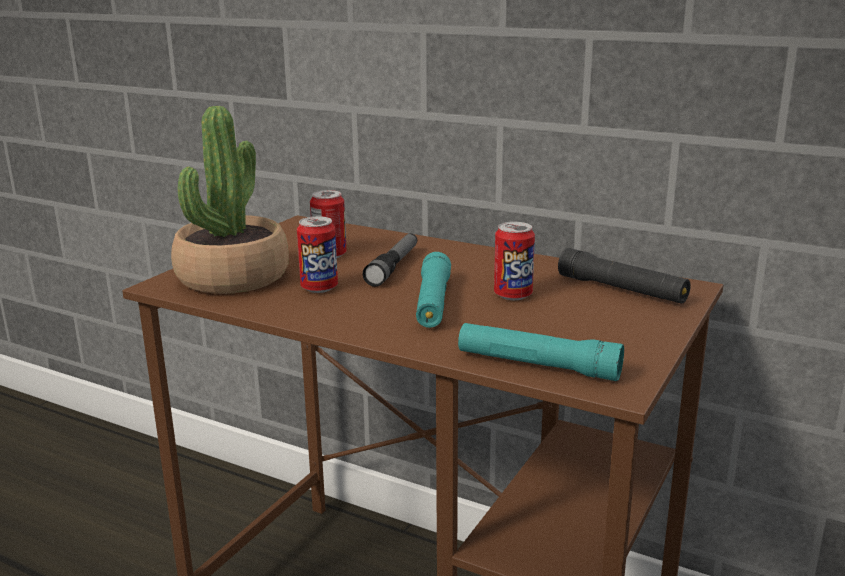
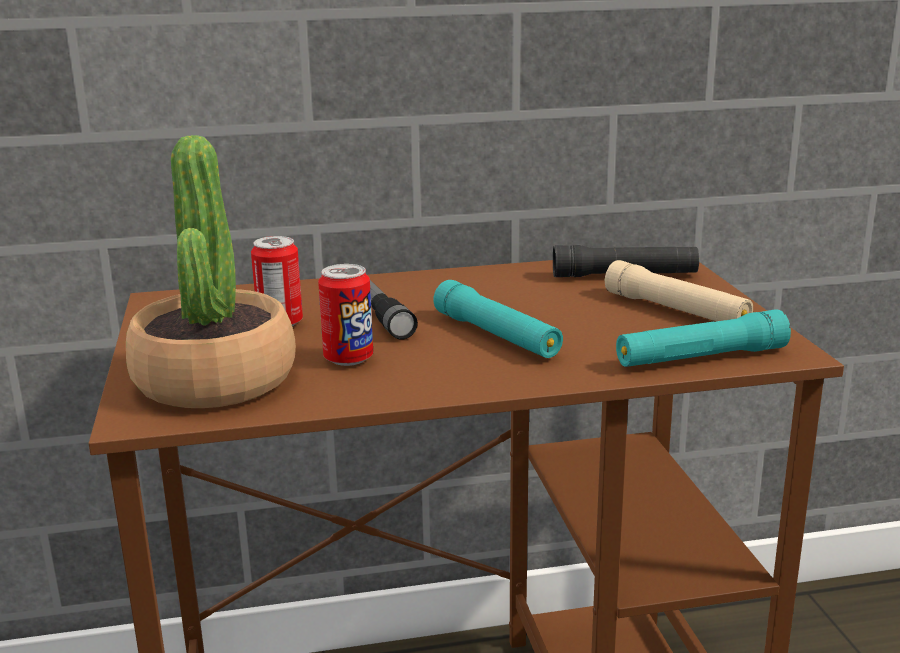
camera: 40 degrees left, 0 degrees up
(513, 295) = (551, 307): can -> none
(600, 327) = (676, 310): none -> beige flashlight

